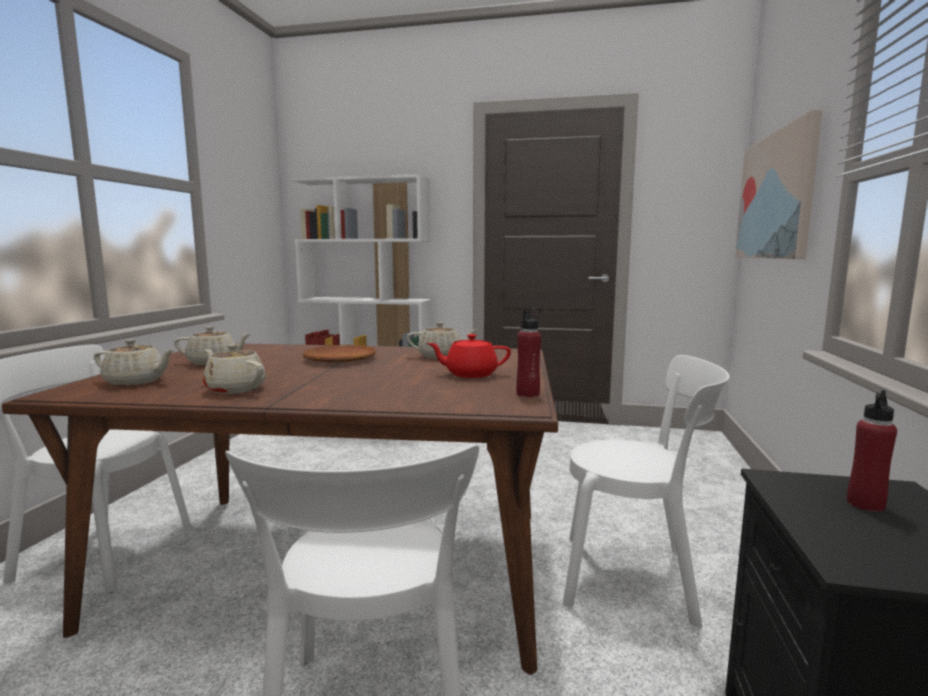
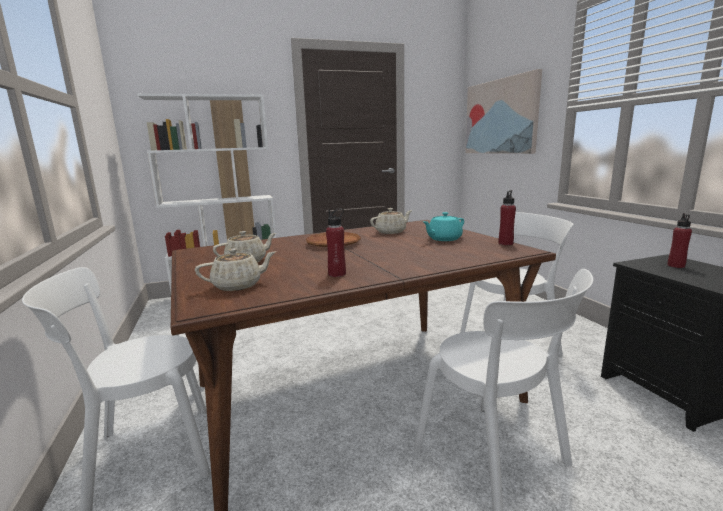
camera: 30 degrees left, 5 degrees up
(235, 389) = (337, 274): beige teapot -> red bottle
(470, 374) = (443, 239): red teapot -> turquoise teapot

